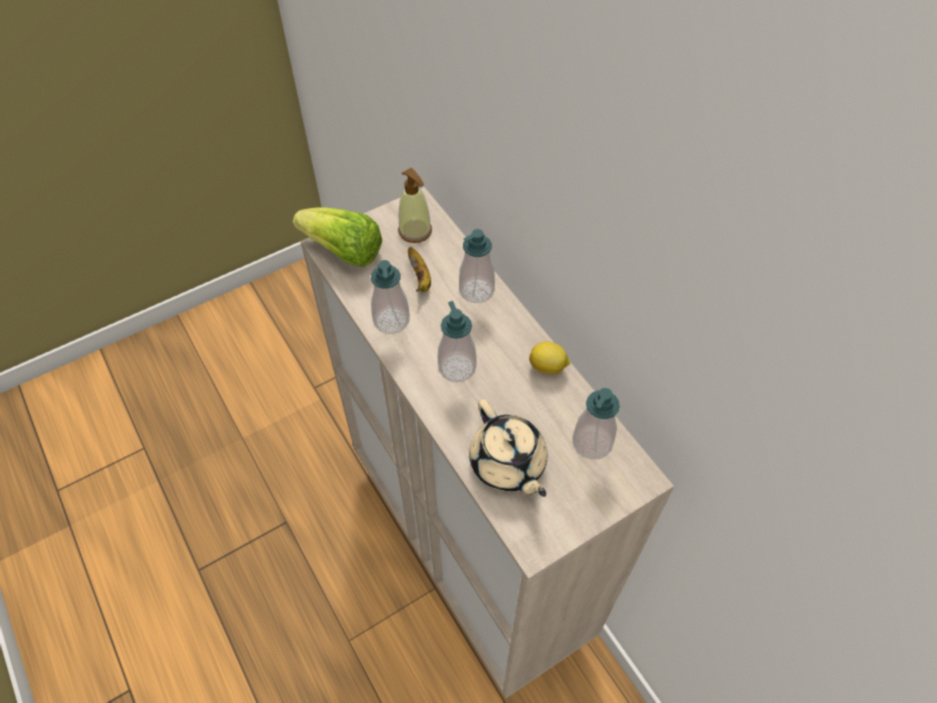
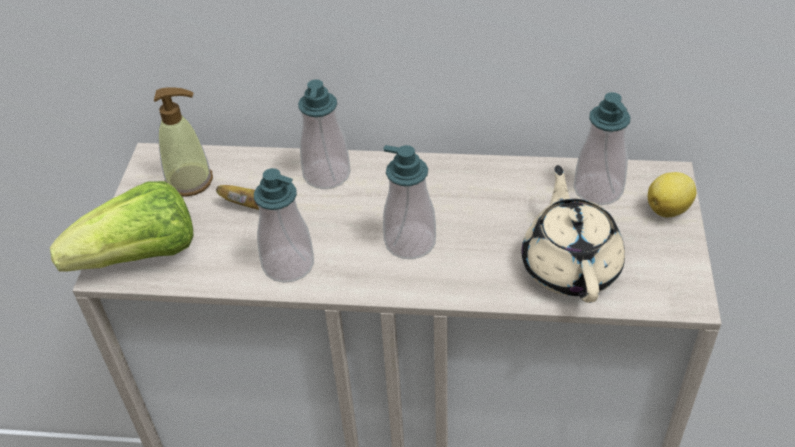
camera: 50 degrees left, 10 degrees down
(508, 464) = (570, 265): beige teapot -> beige teapot turned 105 degrees counterclockwise
(548, 367) = (479, 173): lemon -> lemon (669, 209)

